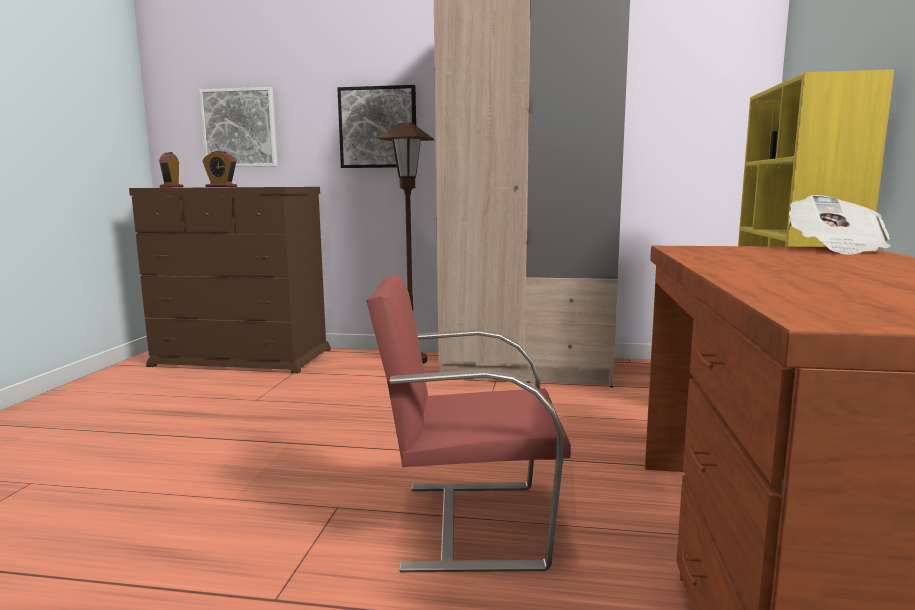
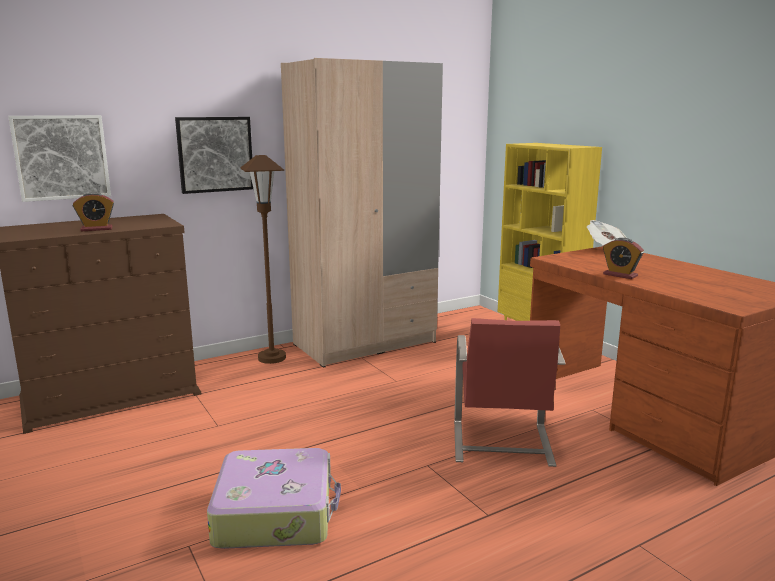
camera: 40 degrees left, 5 degrees up
(130, 487) = (276, 512): none -> suitcase
(171, 187) = (28, 234): alarm clock -> alarm clock (620, 275)
(469, 523) = (501, 444): red chair -> red chair turned 45 degrees counterclockwise

